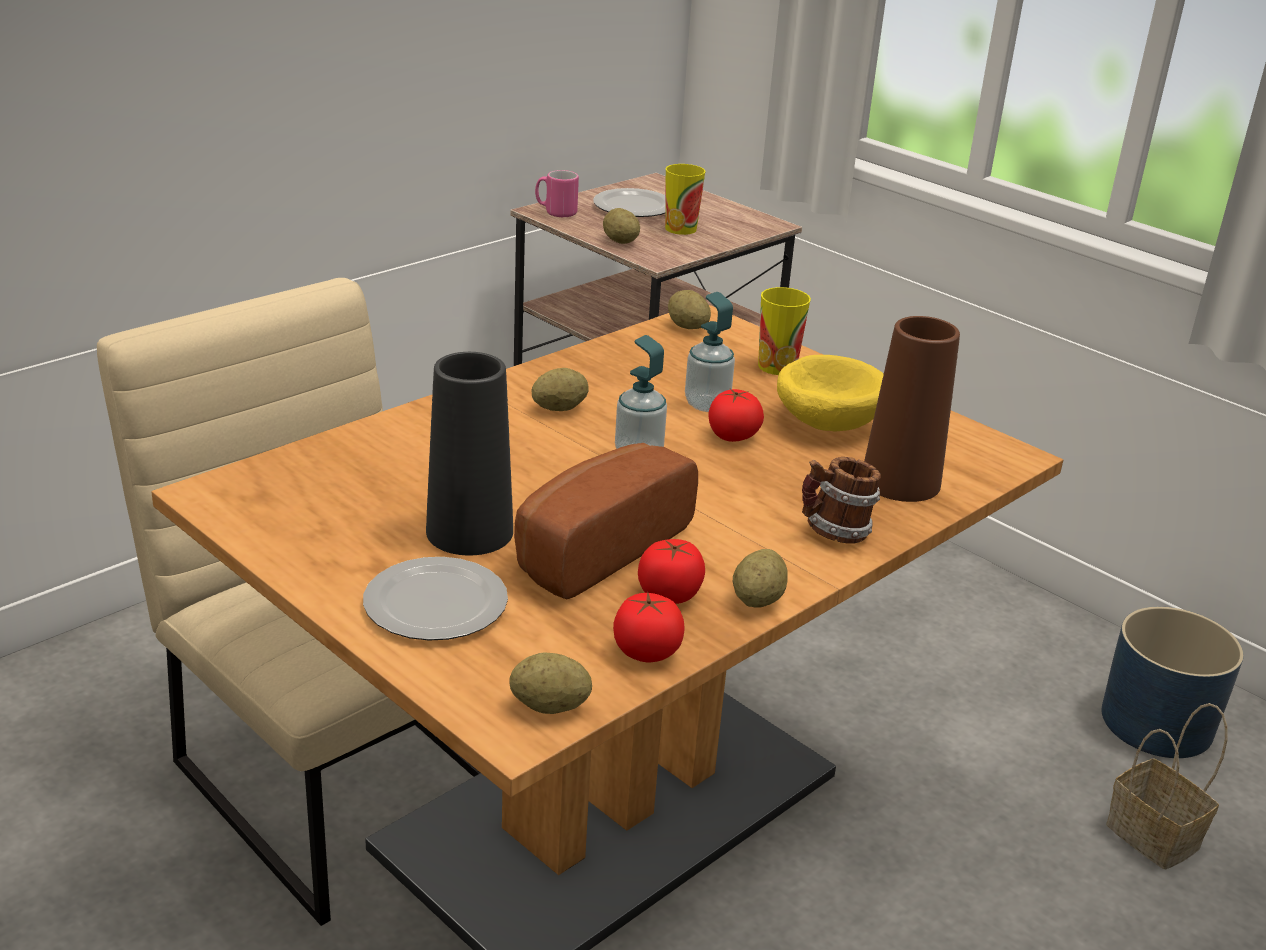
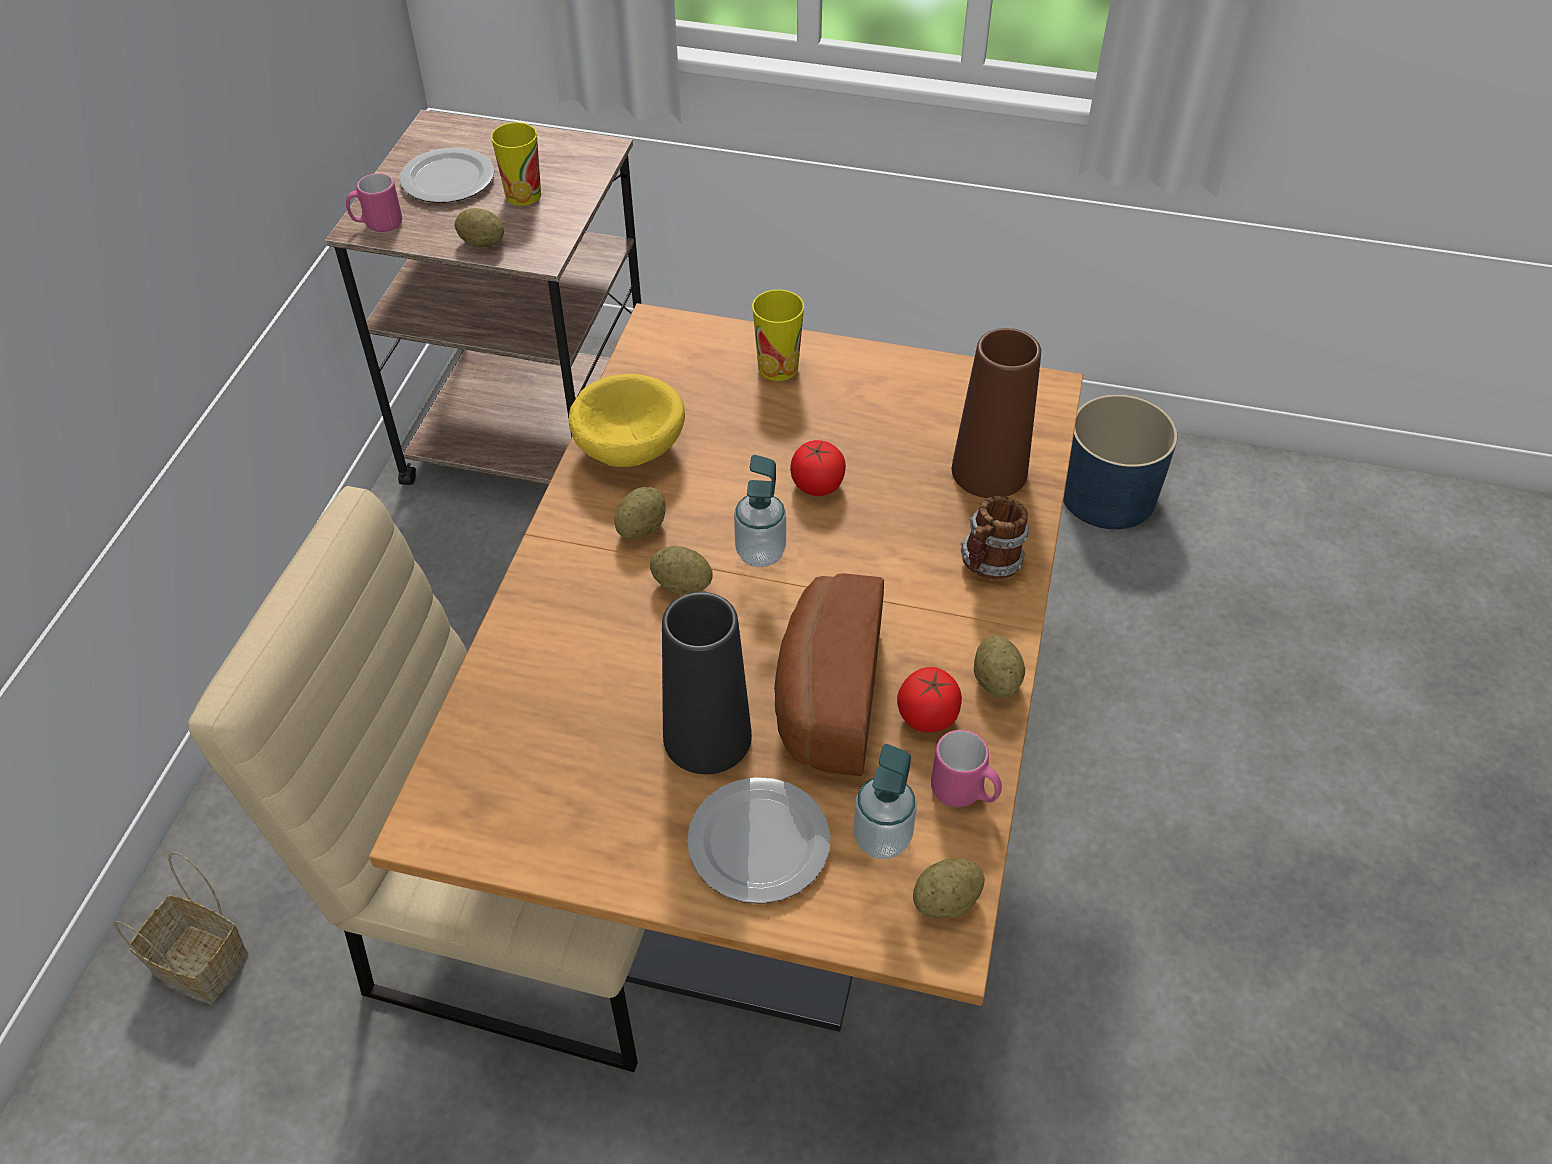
camera: 30 degrees left, 20 degrees up
(647, 651) = (964, 793): tomato -> pink mug
(687, 327) = (656, 349): potato -> potato (682, 585)
(707, 404) = (761, 453): soap dispenser -> soap dispenser (882, 838)
(826, 422) = (876, 425): yellow bowl -> yellow bowl (627, 447)
(1156, 837) = (1169, 607): basket -> basket (204, 962)

